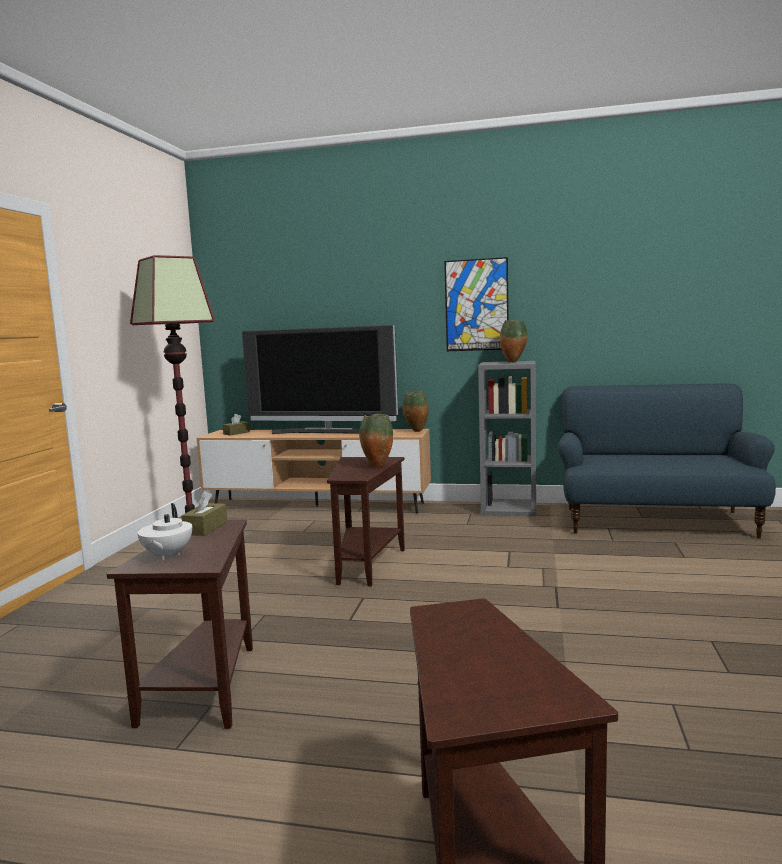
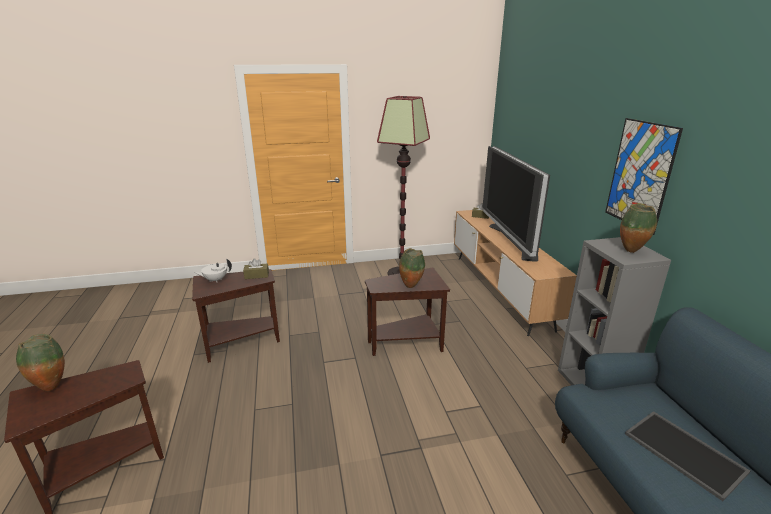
camera: 65 degrees right, 15 degrees up
(416, 431) = (556, 272): vase -> vase (51, 387)
(658, 459) = (685, 452): none -> tray

